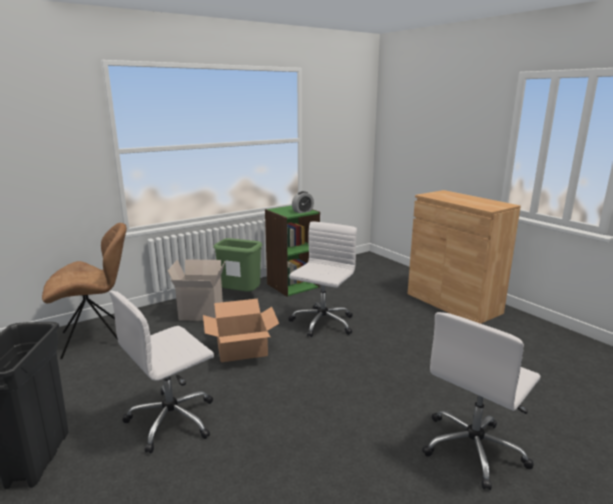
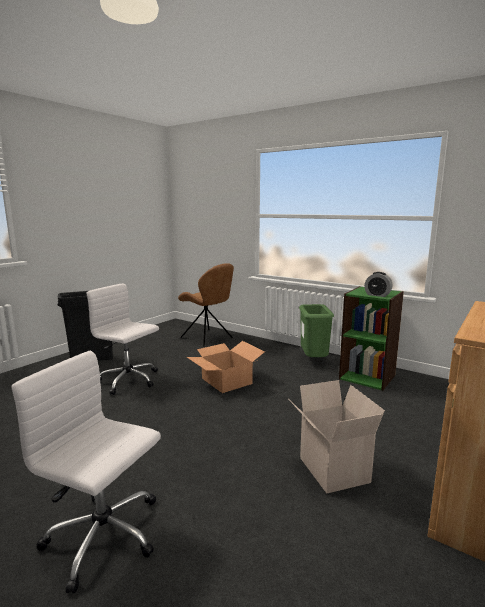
camera: 70 degrees right, 5 degrees down
(200, 314) = (267, 355): cardboard box -> cardboard box (331, 469)
(322, 323) = (301, 406): white office chair -> none

